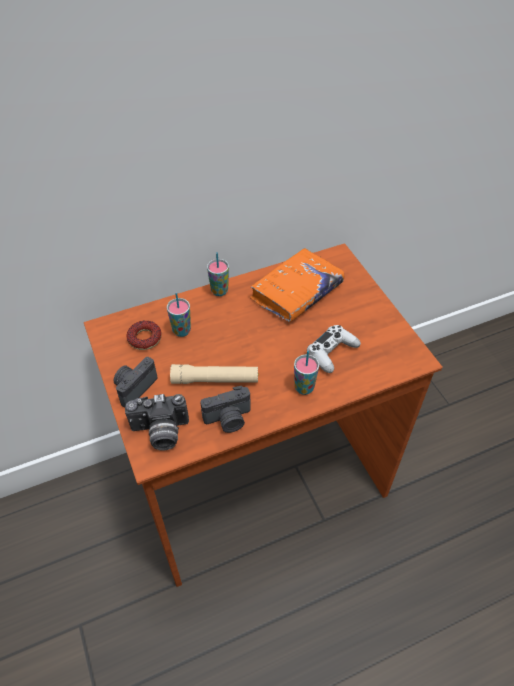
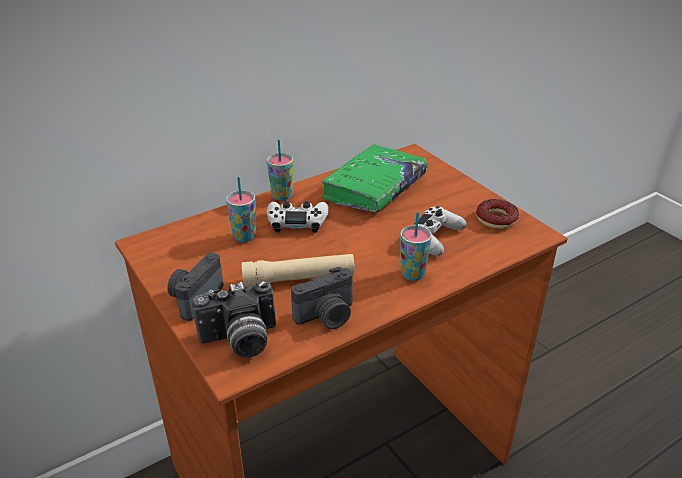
camera: 10 degrees left, 15 degrees down
(144, 338) = (198, 248): donut -> donut (496, 219)
(226, 321) = (297, 222): none -> white game controller
(296, 292) = (374, 188): orange book -> green book

